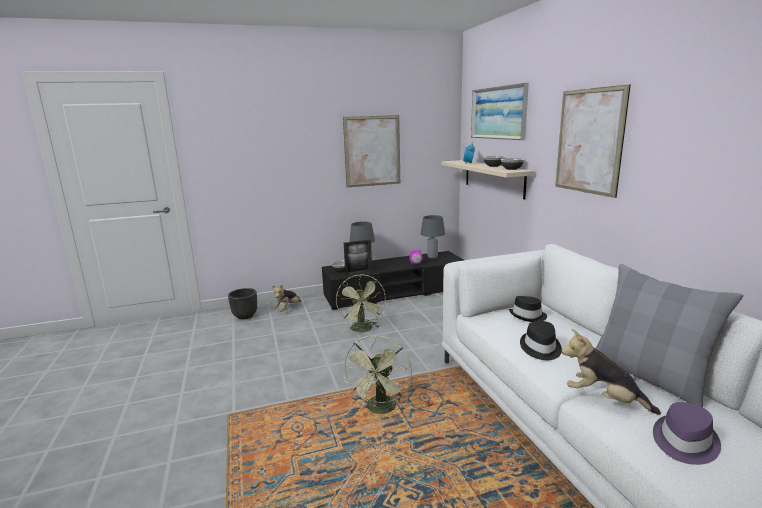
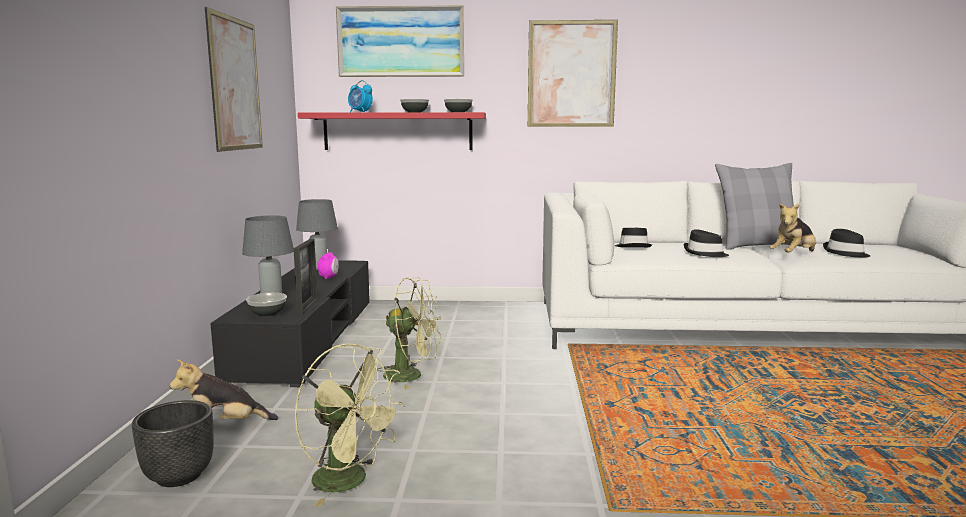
camera: 70 degrees left, 5 degrees down
(287, 309) = (225, 425): plush toy -> plush toy turned 120 degrees clockwise
(380, 410) = (642, 396): green fan -> green fan (350, 482)
(493, 178) = (397, 131): beige shelf -> red shelf
(683, 442) = (845, 253): purple hat -> black hat

